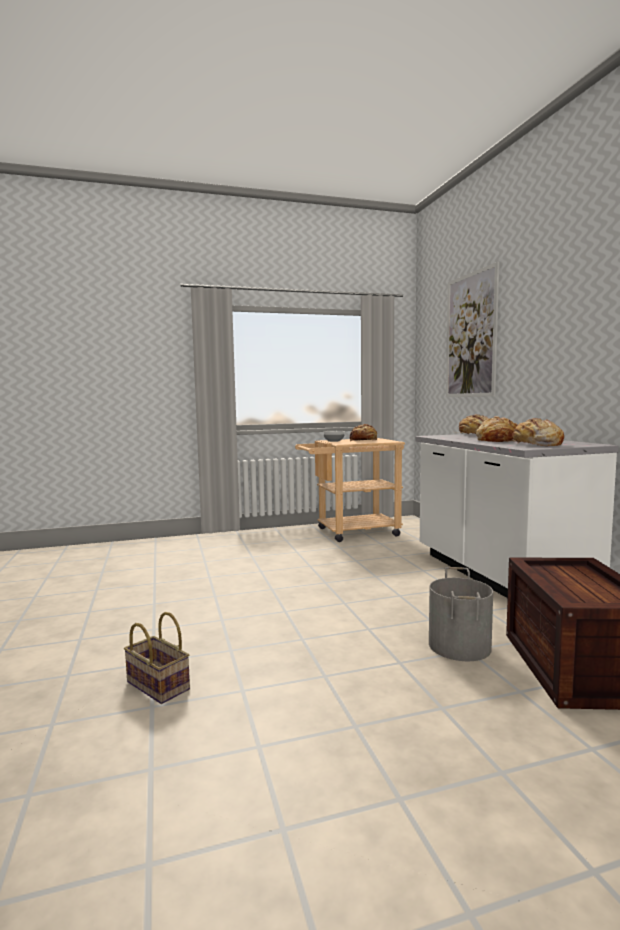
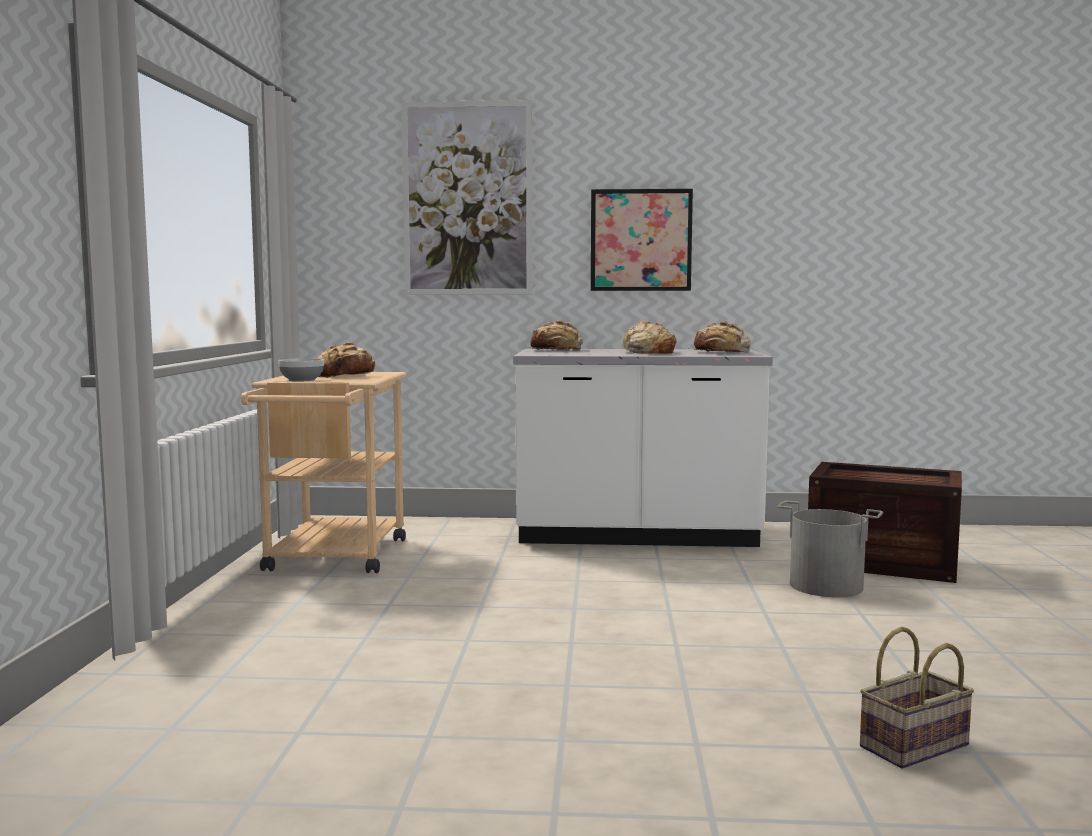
camera: 70 degrees left, 0 degrees up
(551, 352) = (640, 240): none -> picture

